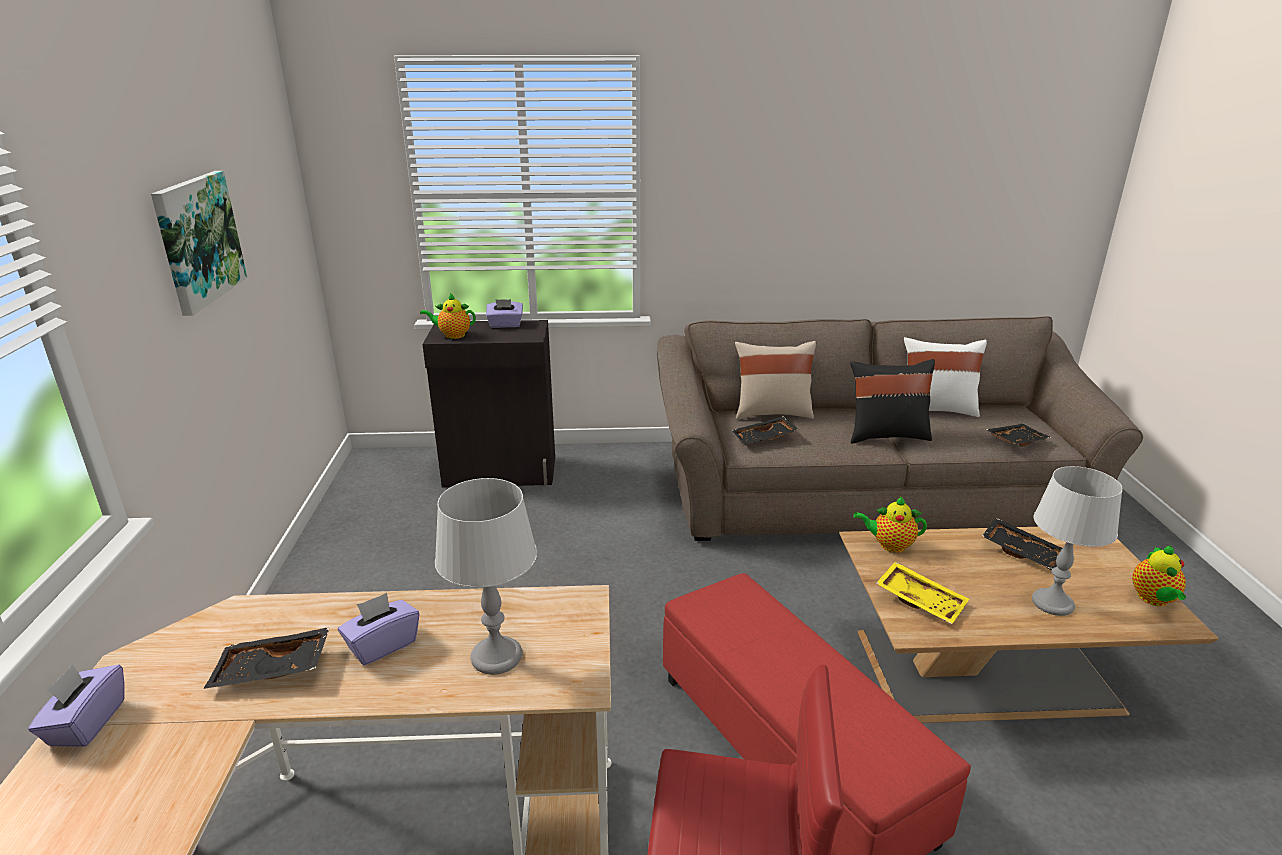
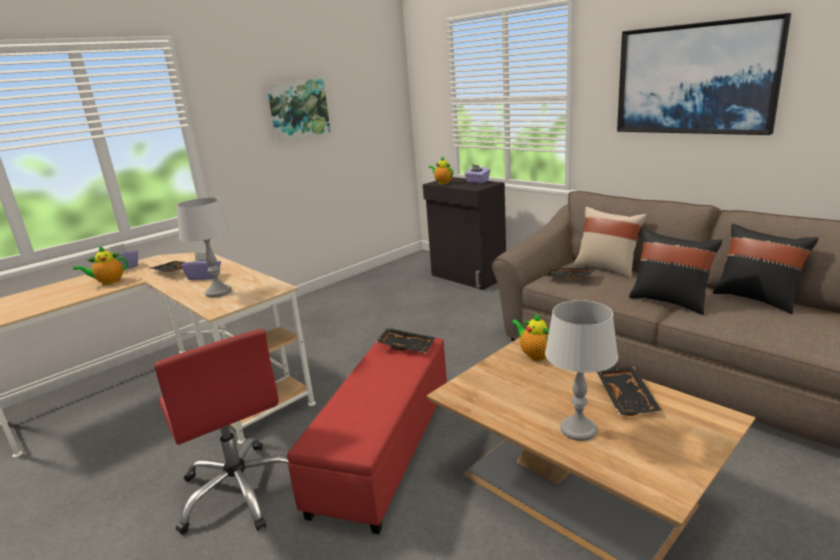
camera: 50 degrees right, 5 degrees down
(802, 174) = (695, 79): none -> picture
(921, 600) = (491, 385): yellow tray -> none
(936, 409) = (757, 299): white pillow -> black pillow
(1015, 441) = (790, 337): black tray -> black tray (407, 346)
(1153, 600) = (677, 472): teapot -> teapot (108, 282)

